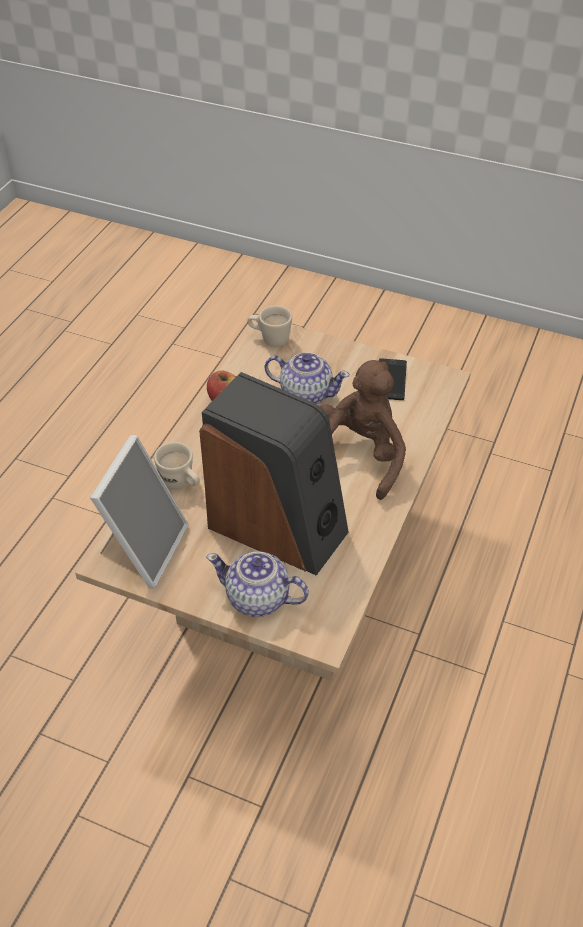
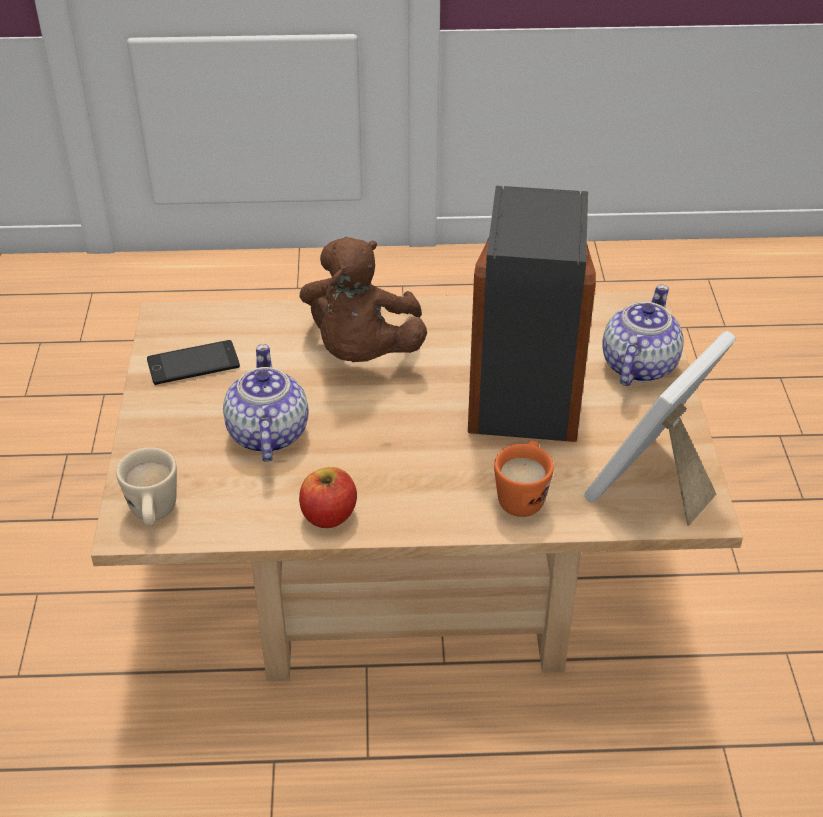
camera: 115 degrees left, 5 degrees down
(143, 548) = (653, 486): picture frame -> picture frame turned 45 degrees counterclockwise
(181, 484) = (523, 495): beige mug -> orange mug
(258, 599) = (637, 366): teapot -> teapot turned 150 degrees counterclockwise
(359, 457) = (362, 352): brown plush toy -> brown plush toy turned 75 degrees counterclockwise

